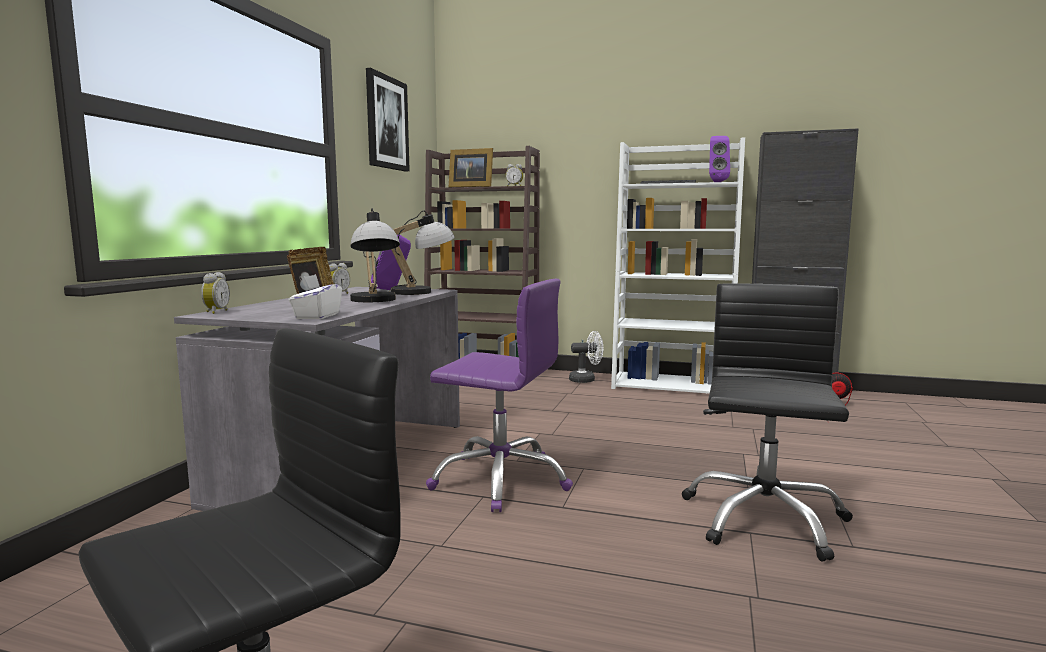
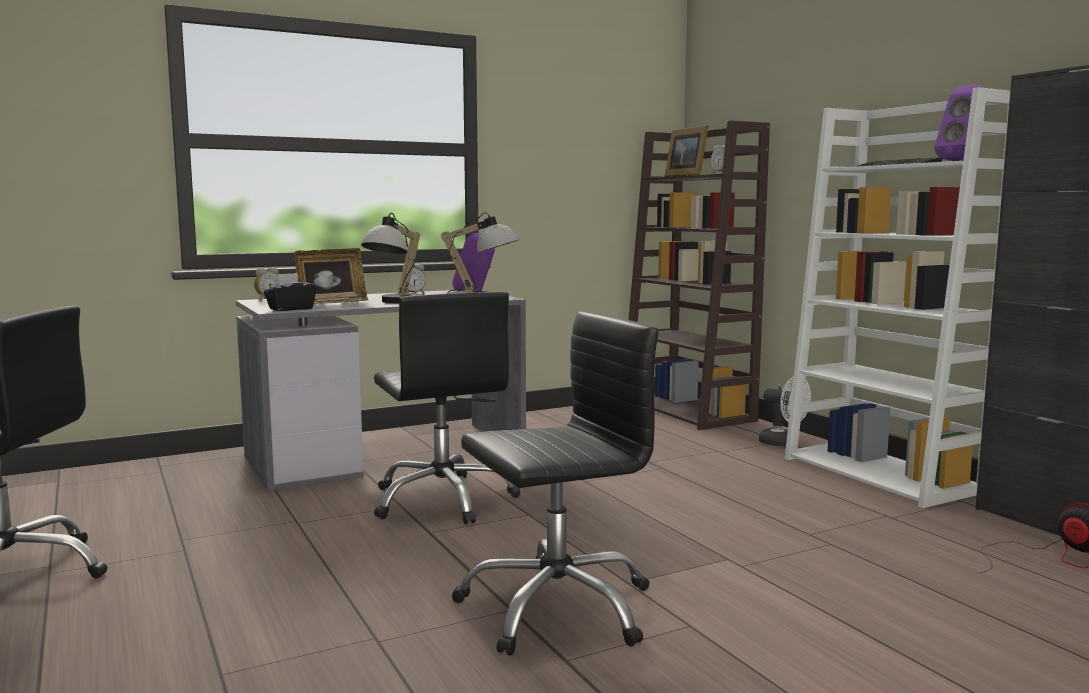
camera: 45 degrees right, 0 degrees up
(317, 316) = (291, 309): white tissue box -> black tissue box
(386, 123) = (573, 108): picture -> none
(501, 479) = (443, 499): purple office chair -> black office chair

